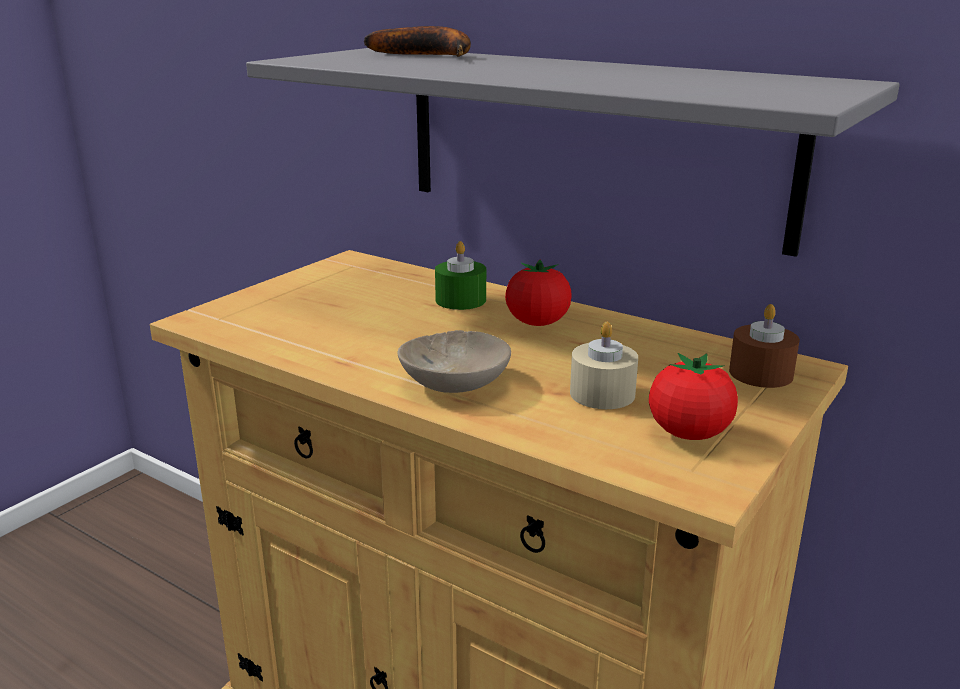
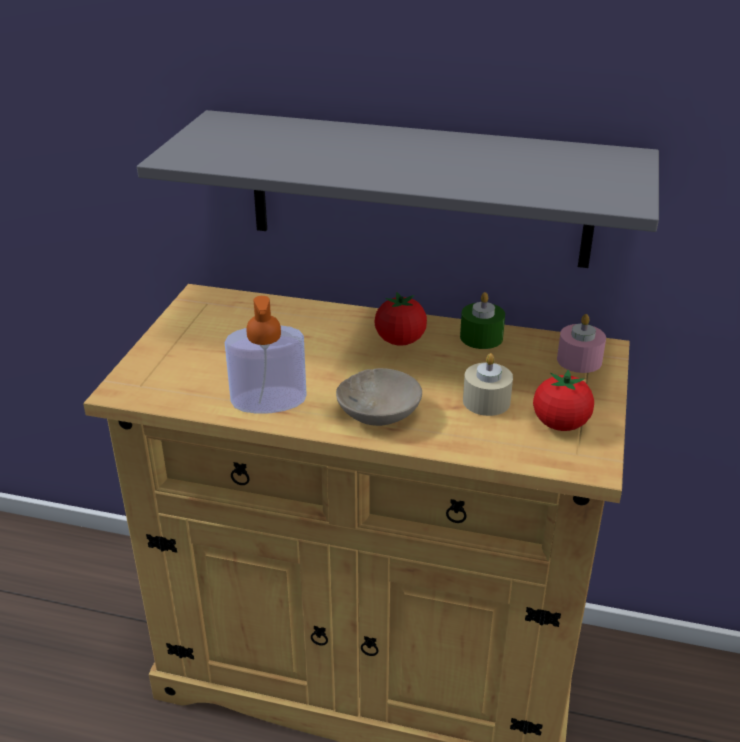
camera: 20 degrees left, 10 degrees up
(338, 351) = (268, 400): none -> soap dispenser
(429, 55) = (280, 131): banana -> none
(460, 300) = (325, 327): green candle -> green candle (481, 337)
(761, 373) = (579, 360): brown candle -> pink candle

